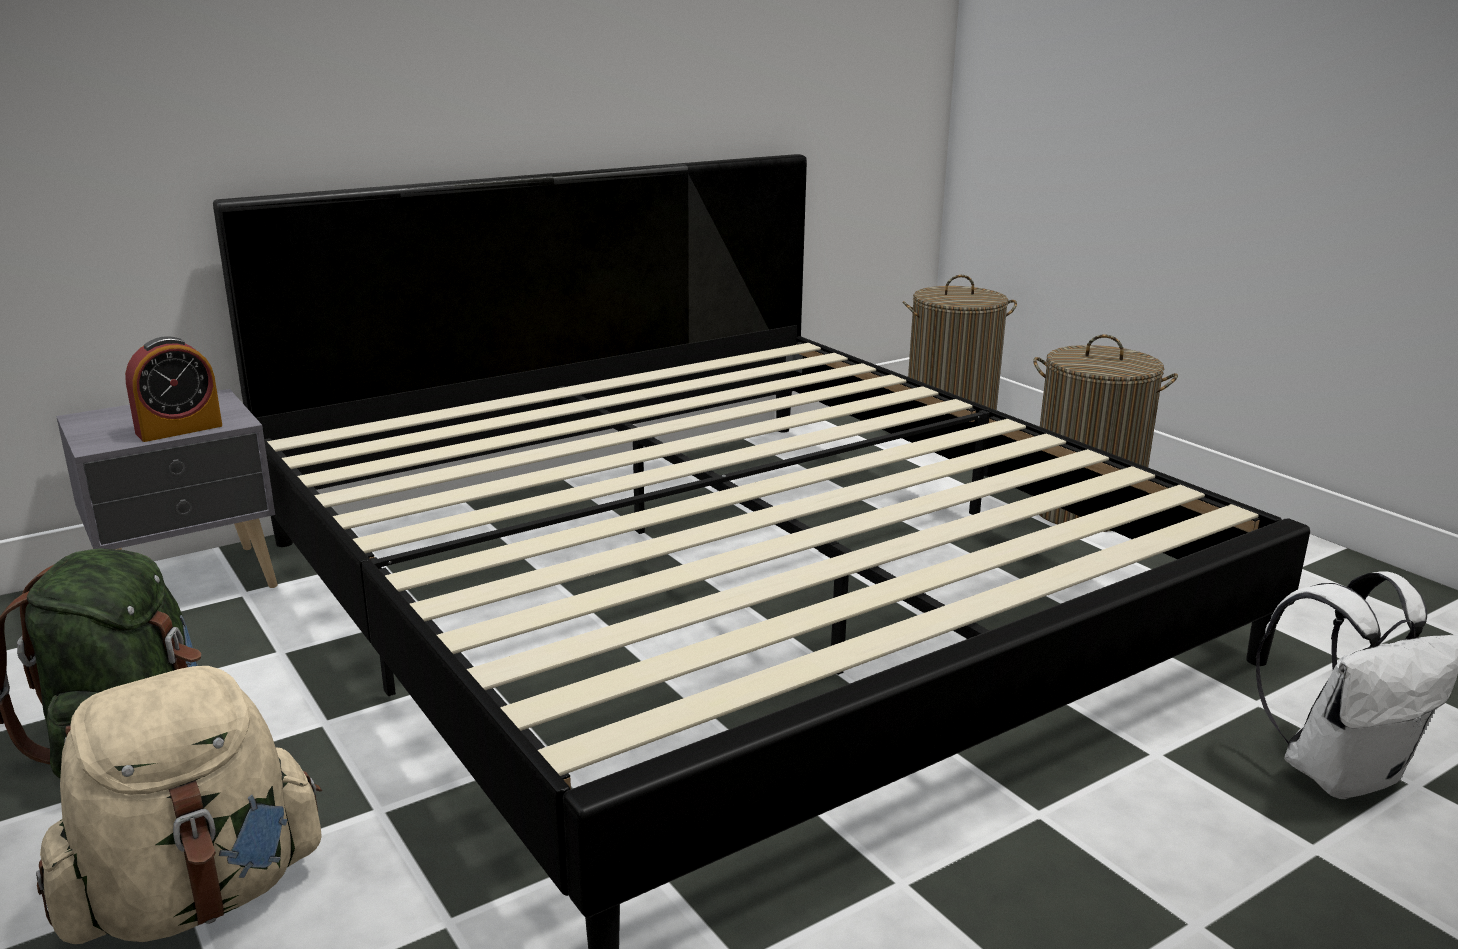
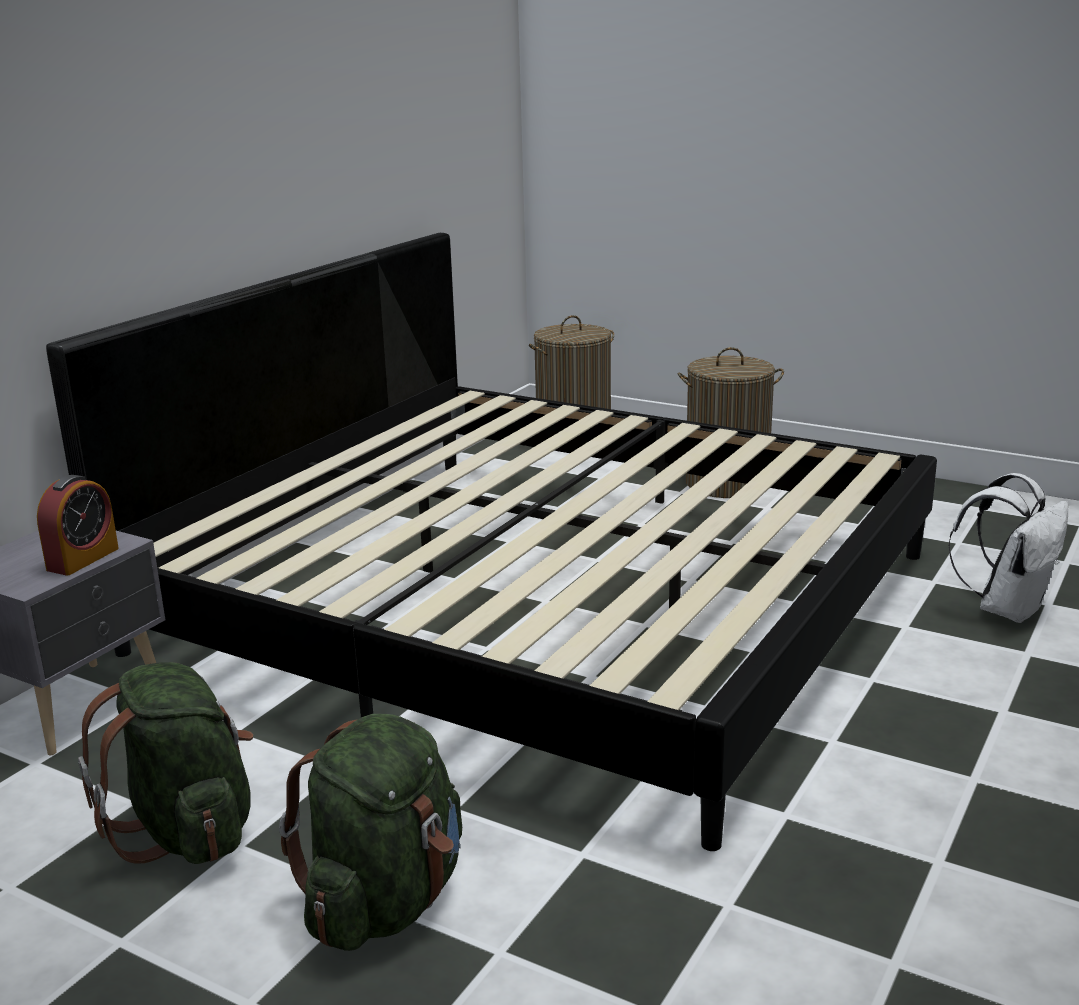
camera: 25 degrees left, 0 degrees up
(197, 897) = (385, 901): beige backpack -> green backpack

